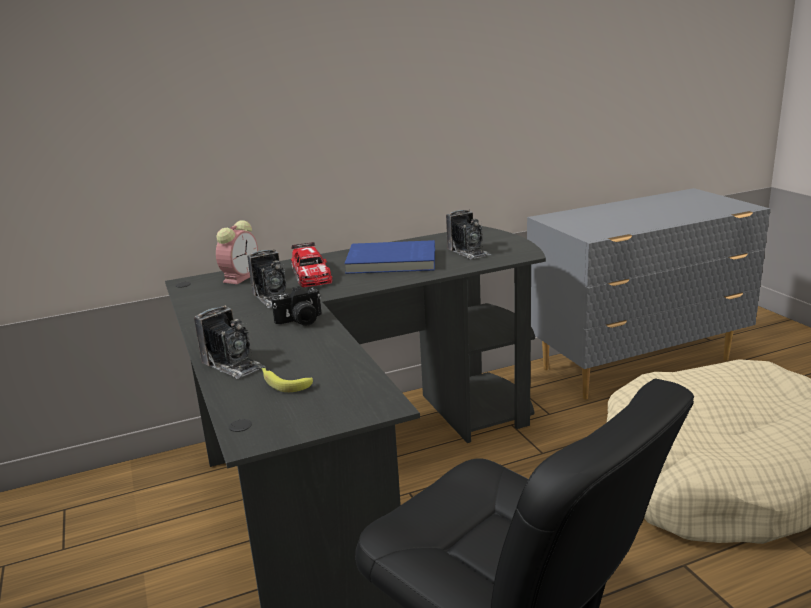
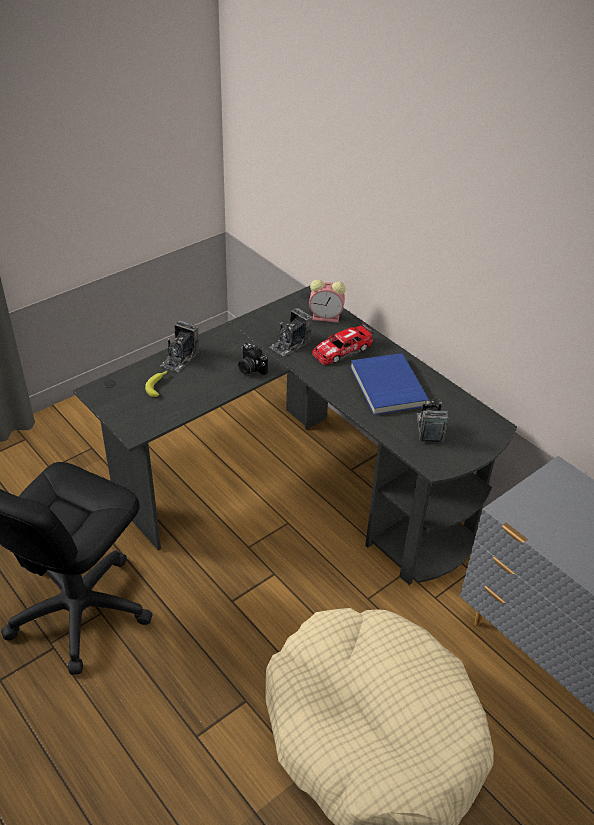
camera: 70 degrees right, 20 degrees up
(468, 252) = (429, 428): camera -> camera turned 135 degrees clockwise

